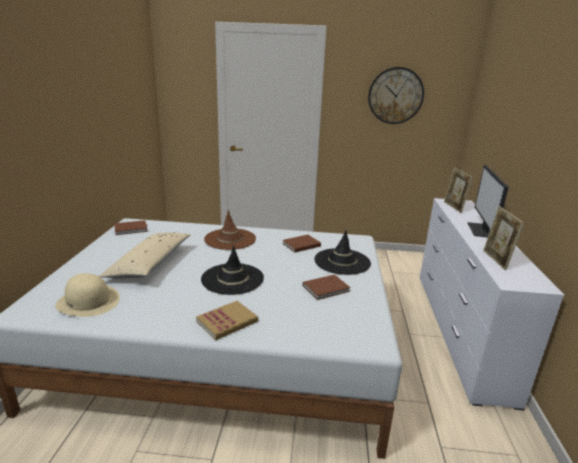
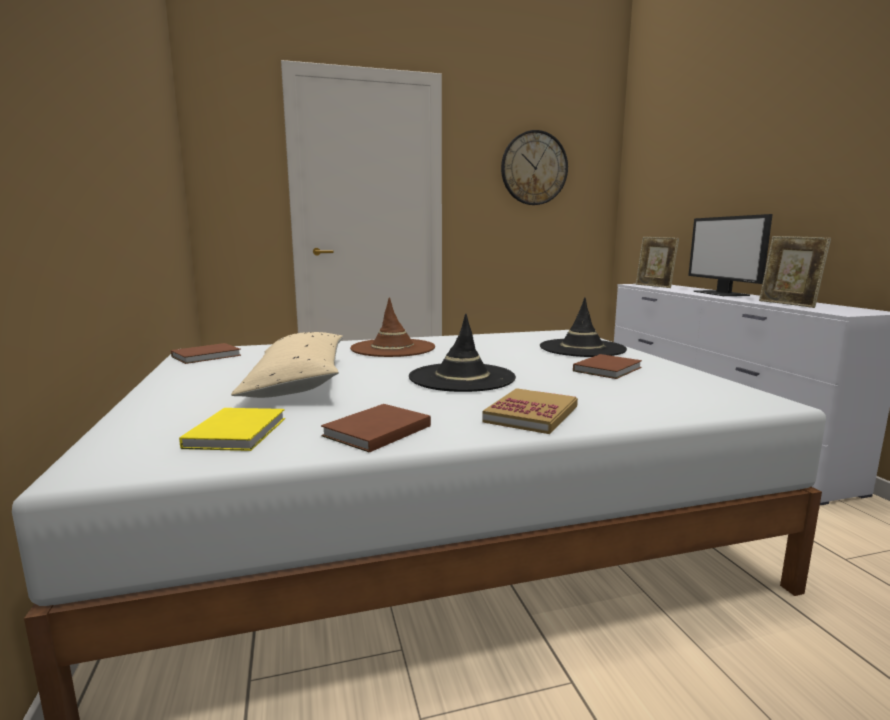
camera: 20 degrees left, 10 degrees down
(88, 301) = (239, 432): beige hat -> yellow book
(300, 245) = (501, 343): brown book -> brown book (374, 431)

